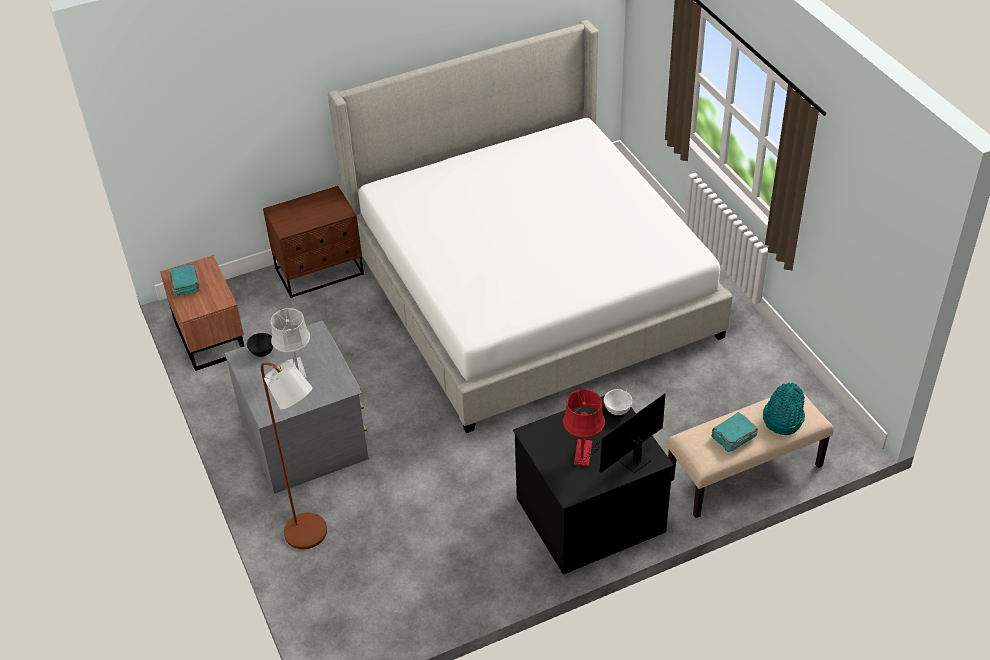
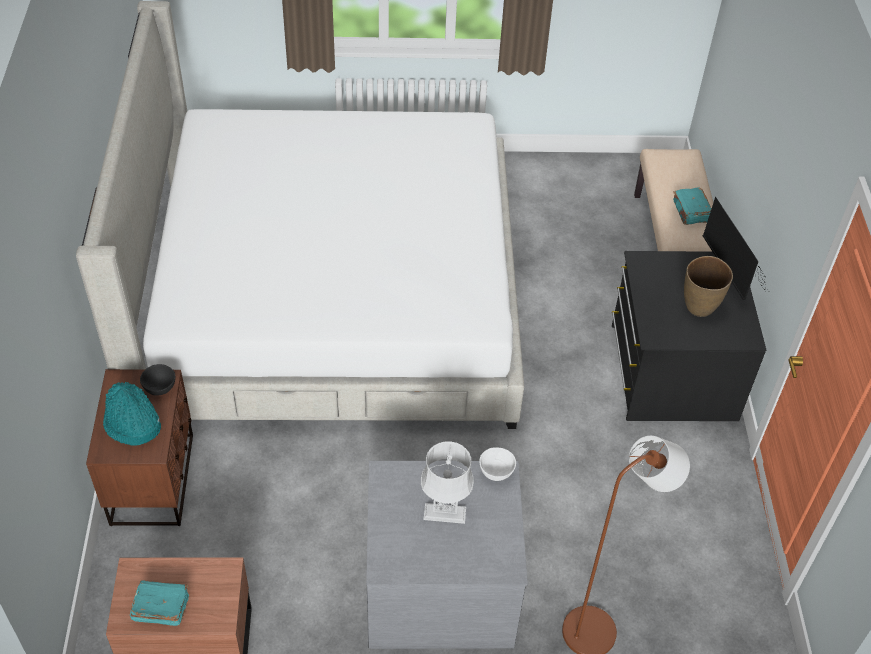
camera: 70 degrees left, 5 degrees up
(262, 353) = (392, 542): black bowl -> black bowl (160, 389)
(583, 453) = (699, 308): red table lamp -> brown vase
(617, 410) = (651, 261): white bowl -> white bowl (495, 472)
(782, 418) = (681, 172): turquoise hat -> turquoise hat (132, 425)

